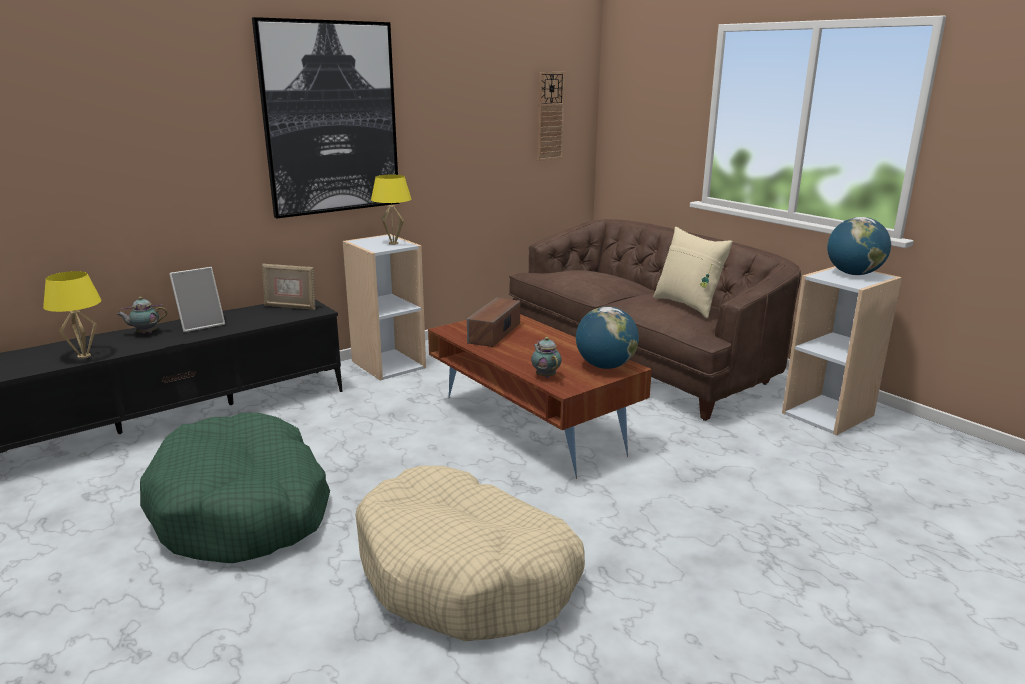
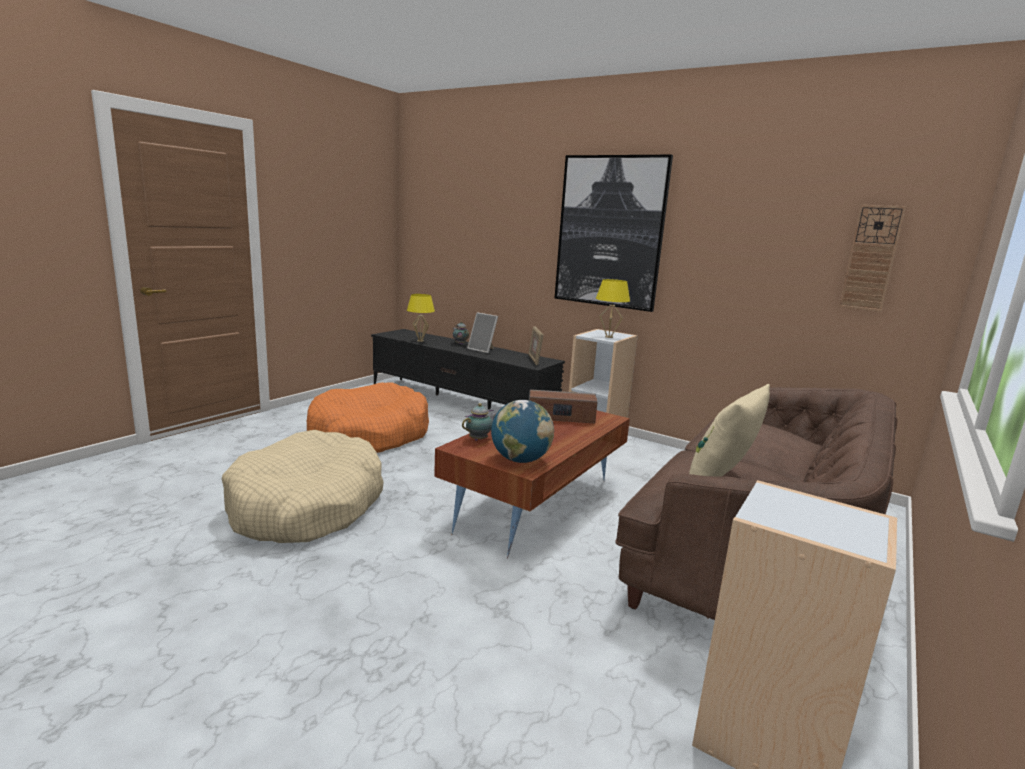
camera: 70 degrees right, 5 degrees down
(243, 509) = (368, 435): green dog bed -> orange dog bed
(853, 274) = (832, 520): globe -> none

